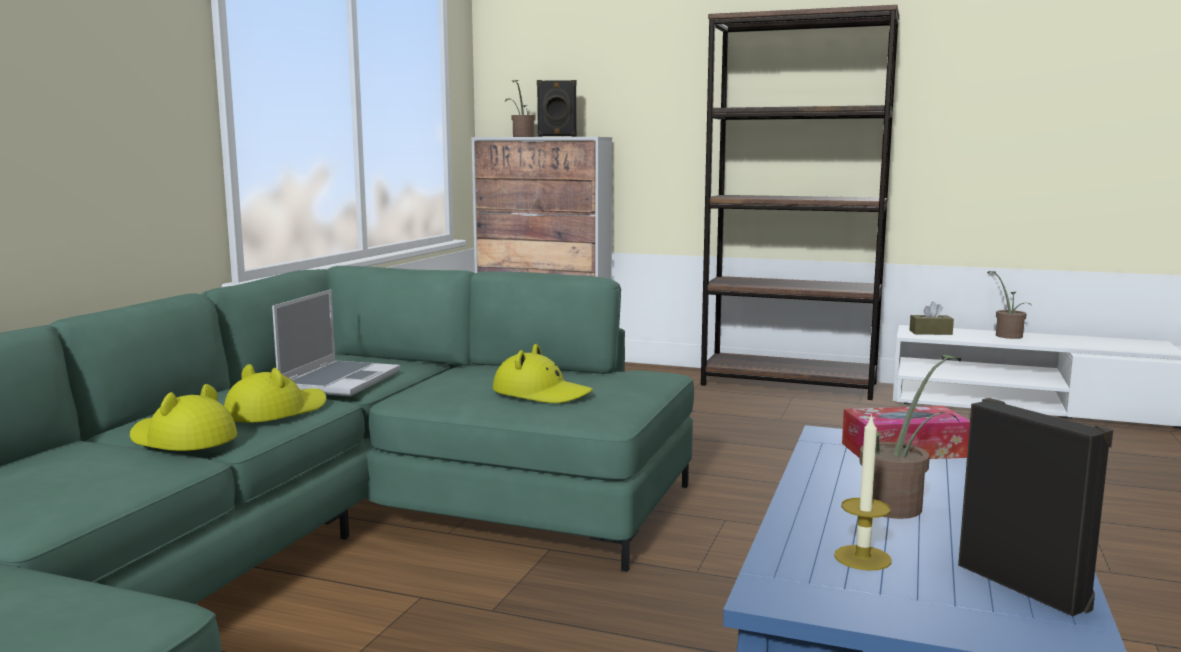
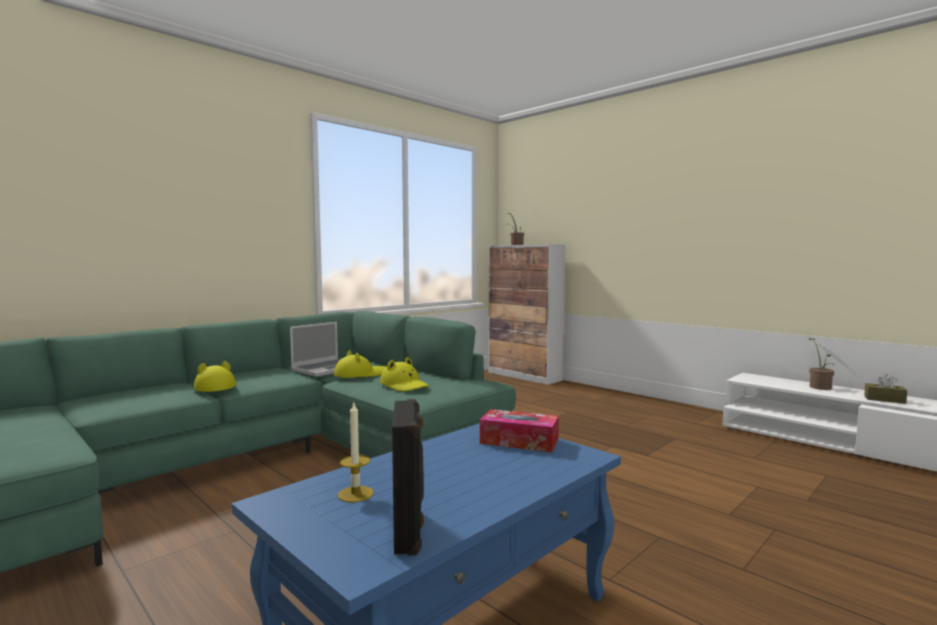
camera: 25 degrees right, 5 degrees down
(276, 411) = (272, 379): yellow hat -> yellow hat (360, 374)
(557, 136) = (532, 244): black speaker -> none
(789, 384) = (661, 405): brown bookcase -> none
(899, 505) = (442, 471): potted plant -> none
(930, 332) = (758, 379): brown tissue box -> brown tissue box (884, 399)

